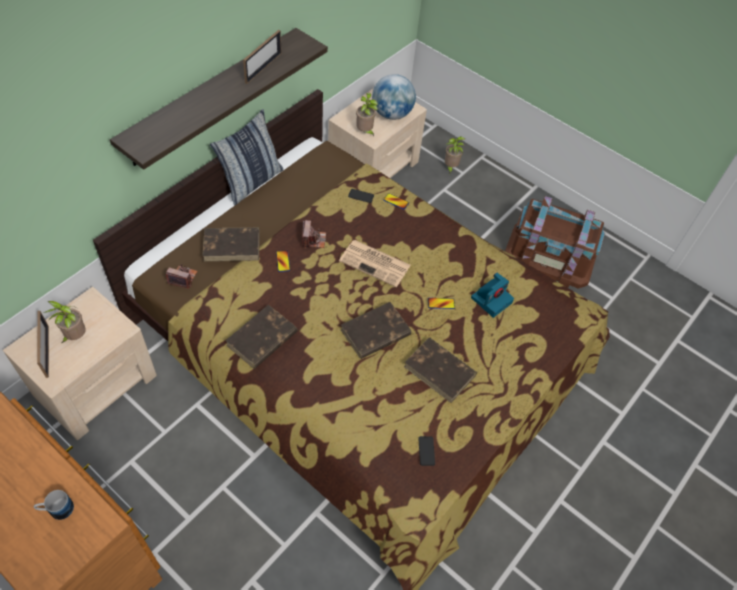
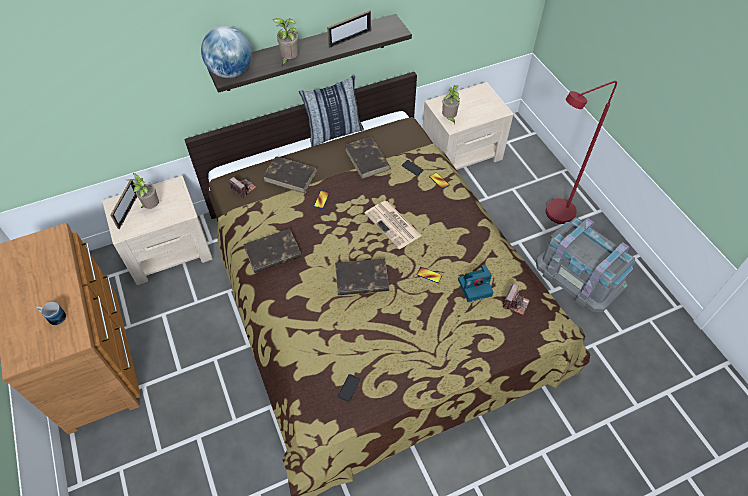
camera: 30 degrees right, 0 degrees up
(313, 240) = (354, 190): camera -> camera (515, 303)
(391, 114) = (480, 110): globe -> globe (231, 72)
(440, 371) = (397, 329): brown book -> brown book (367, 159)
(450, 167) = (528, 172): potted plant -> potted plant (289, 60)
(496, 205) = (553, 215): none -> red floor lamp
(549, 255) = (580, 274): brown storage box -> grey storage box

